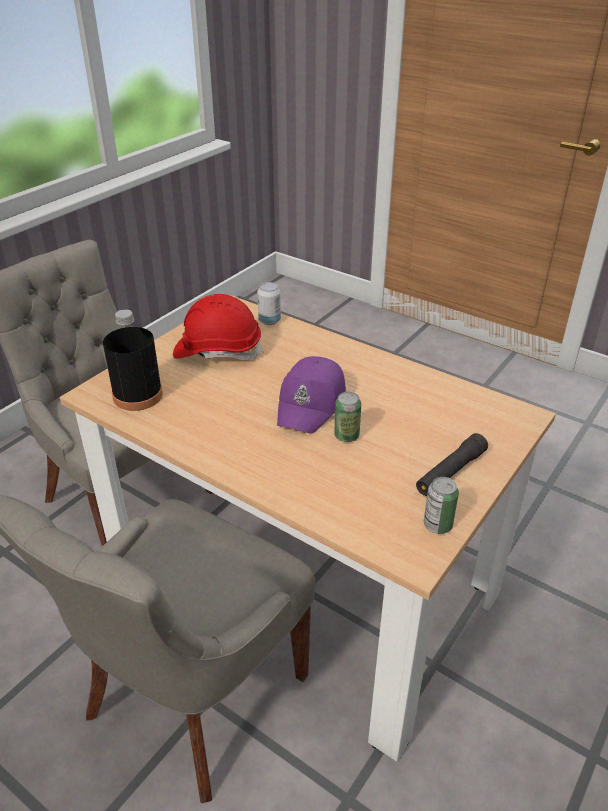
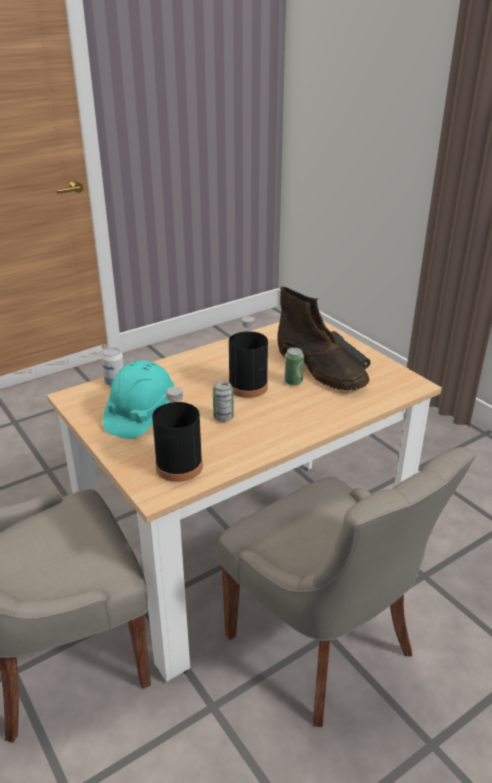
camera: 70 degrees left, 5 degrees down
(217, 351) = (141, 415): red hard hat -> turquoise hard hat
(312, 404) = (248, 387): purple cap -> black bottle
(395, 454) = (321, 369): none -> brown boot
(437, 525) = (391, 371): can -> can (223, 417)

